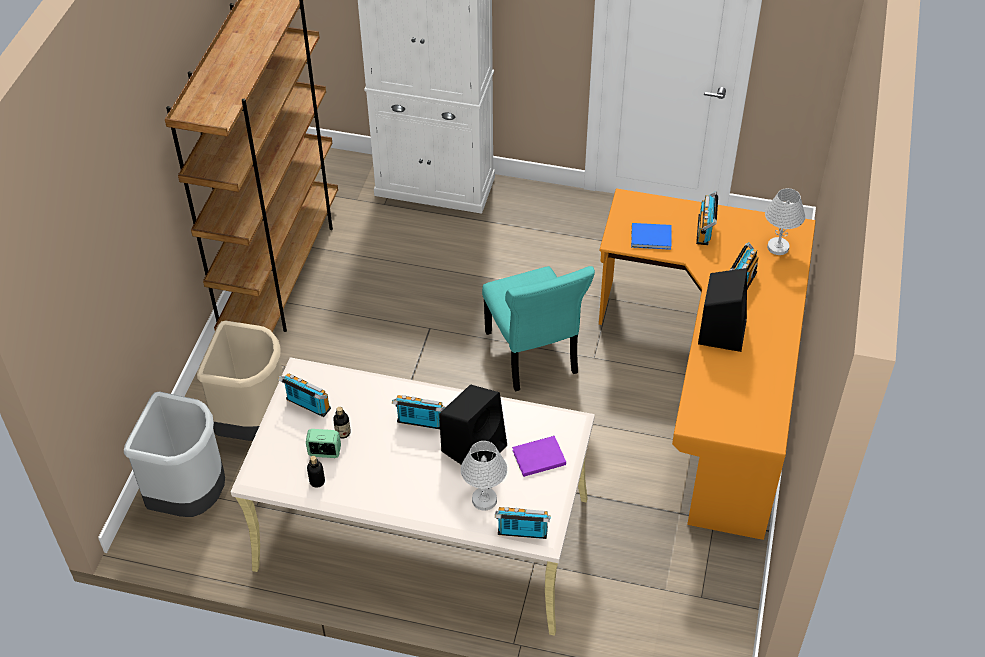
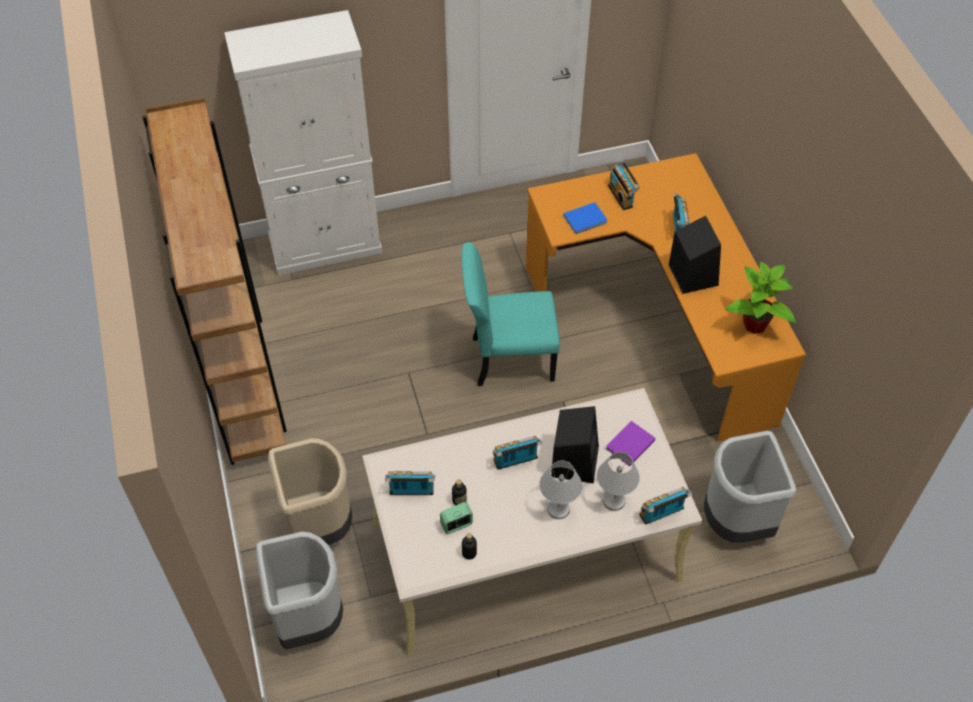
camera: 30 degrees left, 5 degrees up
(532, 356) = (508, 358): turquoise chair -> turquoise chair turned 135 degrees clockwise
(648, 608) = (735, 522): none -> grey trash can
(751, 404) = (755, 325): none -> potted plant
(778, 247) = (685, 186): white table lamp -> white table lamp (558, 508)

